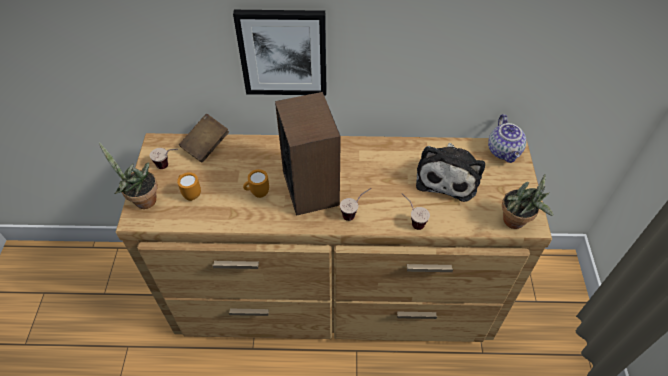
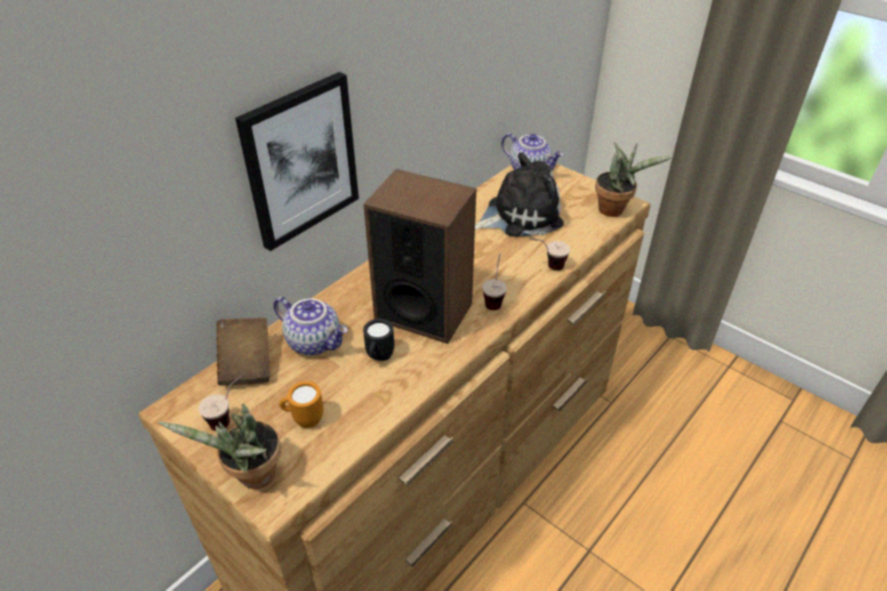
camera: 50 degrees left, 10 degrees down
(244, 160) = (315, 341): none -> teapot
(257, 193) = (379, 358): orange mug -> black mug
(448, 176) = (519, 215): plush toy -> plush toy turned 75 degrees counterclockwise

